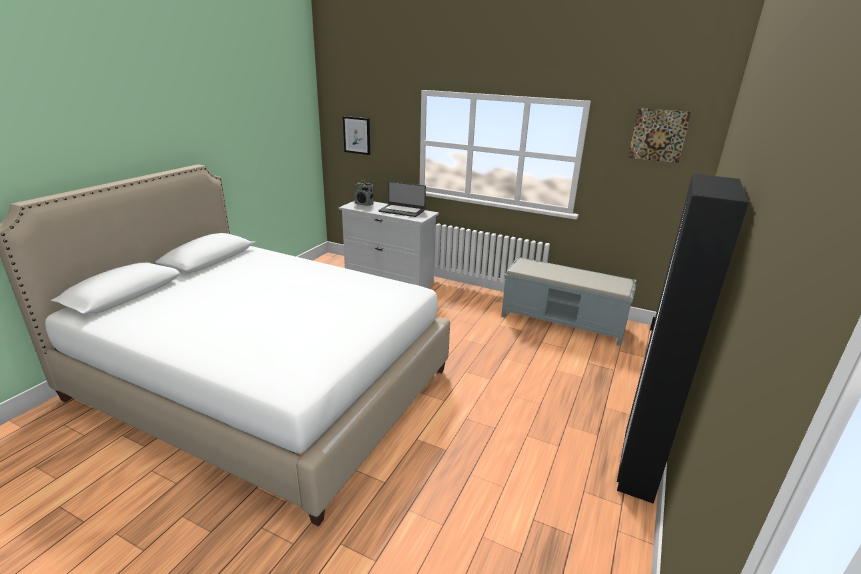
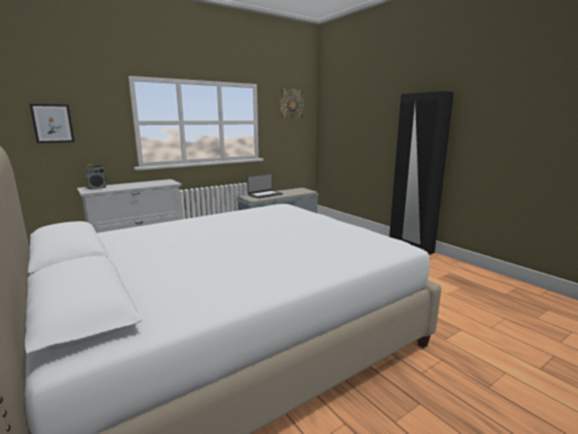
camera: 60 degrees left, 10 degrees down
(402, 211) = (144, 183): laptop -> laptop (265, 194)

